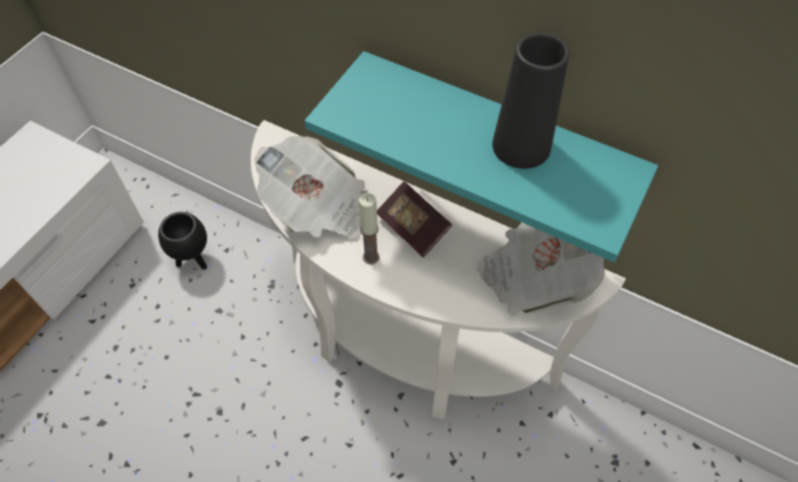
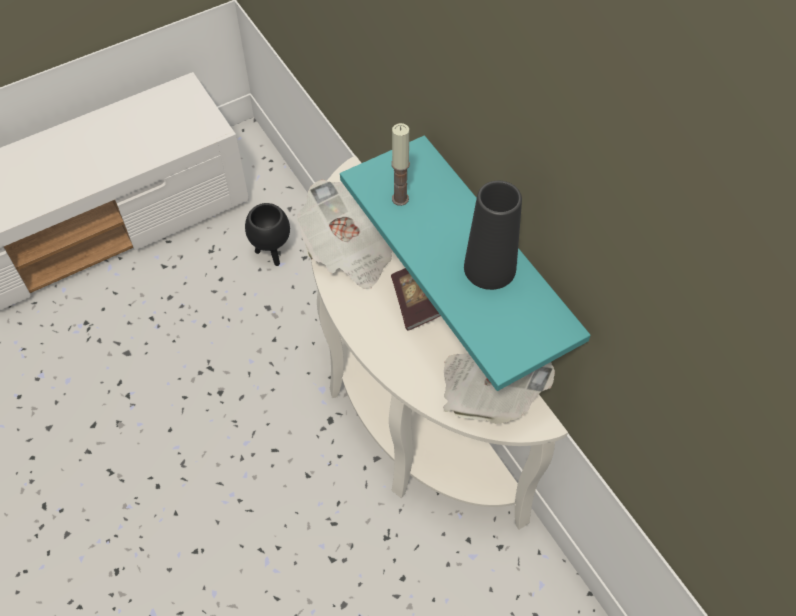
camera: 30 degrees right, 0 degrees up
(371, 257) = (366, 310): candle -> candle (400, 199)

